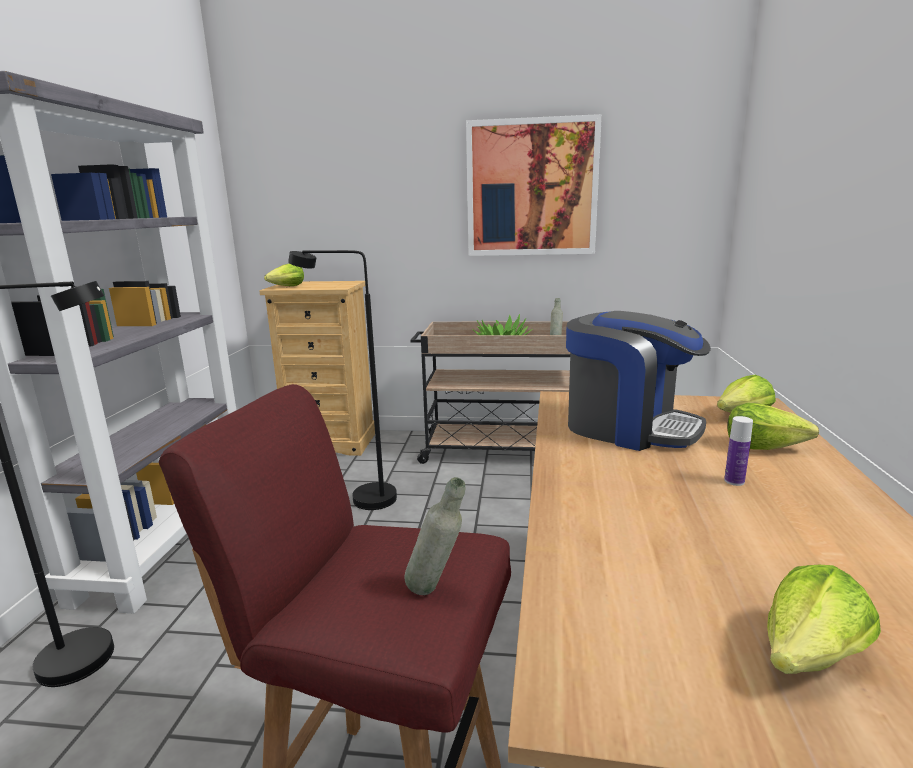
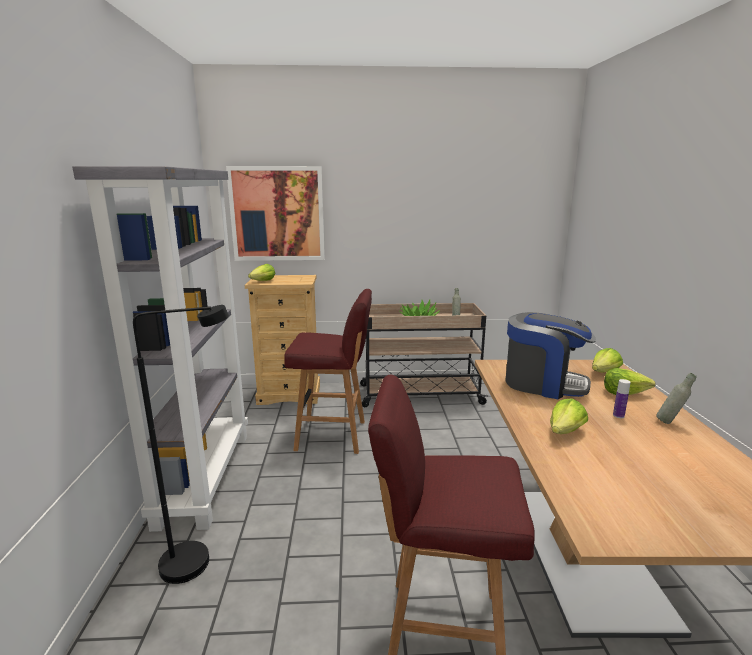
camera: 10 degrees left, 0 degrees up
(362, 498) = (333, 436): black floor lamp -> red stool
(436, 591) = (501, 489): grey bottle -> grey bottle (670, 422)
(531, 188) = (437, 211): picture -> picture (277, 214)
(810, 655) = (692, 503): lettuce -> lettuce (565, 431)

